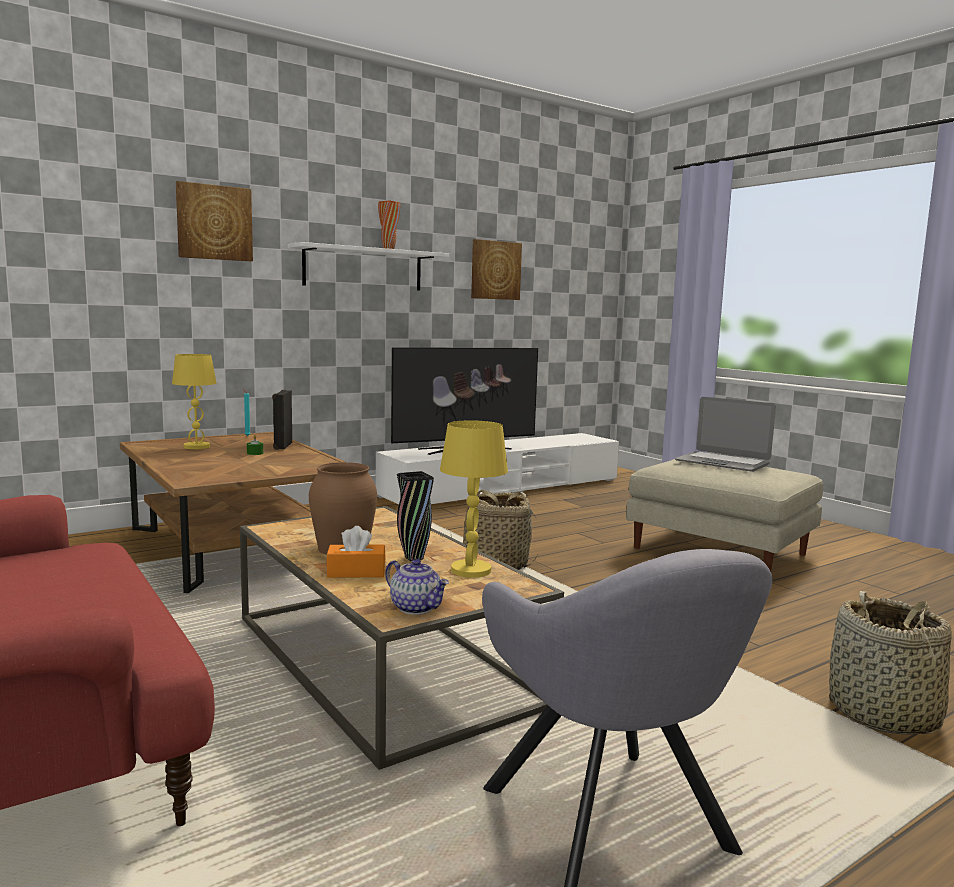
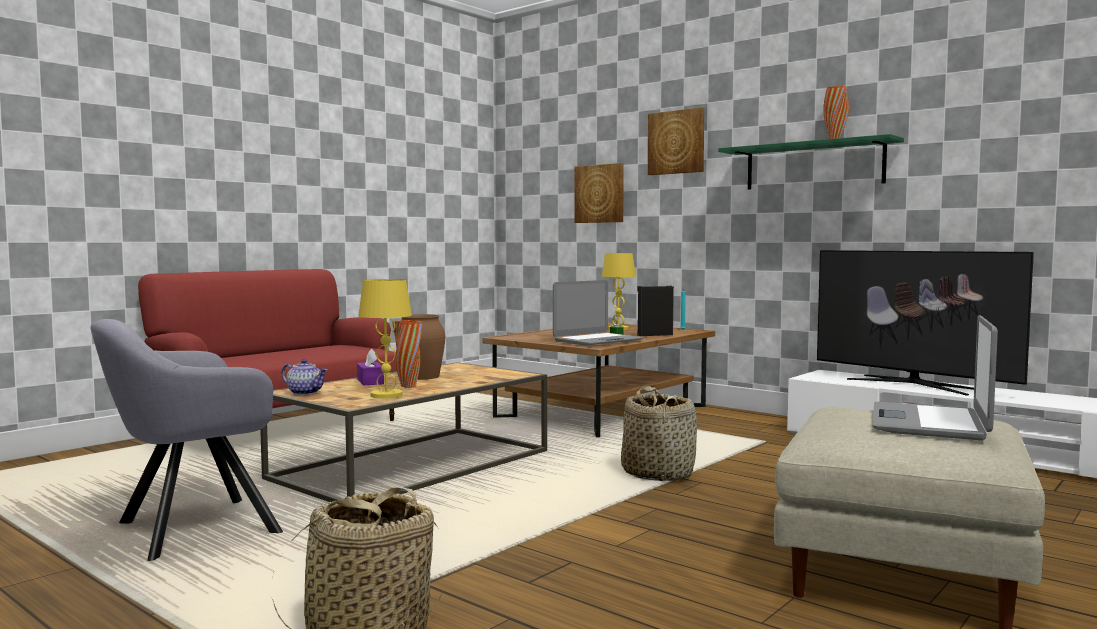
camera: 75 degrees right, 5 degrees down
(295, 462) = (597, 341): none -> laptop
(356, 572) = (370, 381): orange tissue box -> purple tissue box
(363, 268) = (813, 165): white shelf -> green shelf
(414, 558) = (408, 386): black vase -> orange vase
(417, 608) = (305, 392): teapot -> teapot turned 90 degrees counterclockwise
(495, 270) = (1014, 144): picture -> picture (600, 194)

